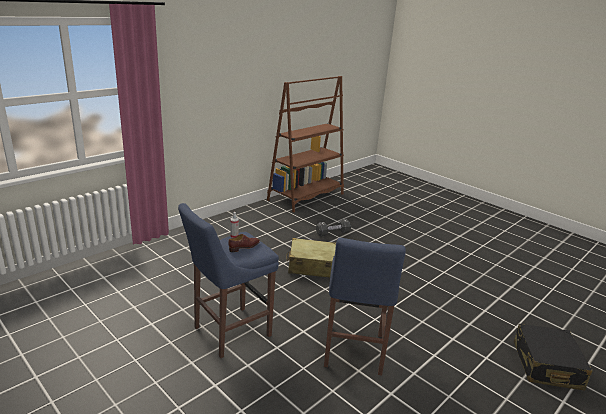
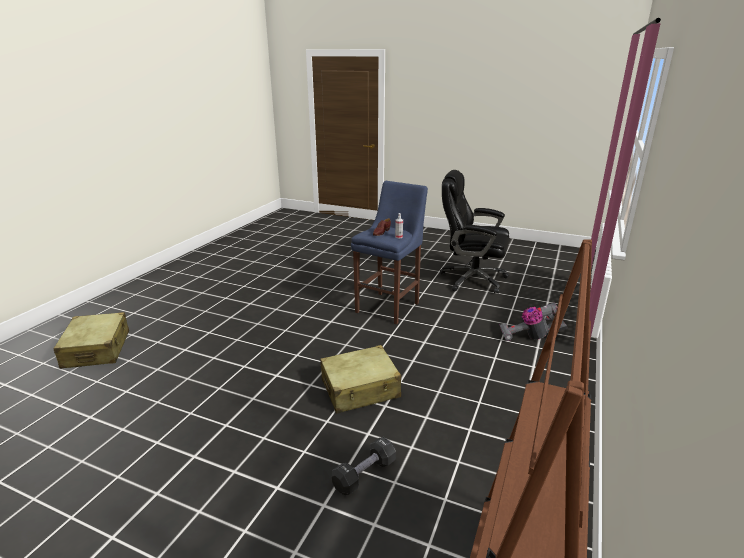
camera: 160 degrees right, 0 degrees up
(84, 346) = (471, 279): none -> black office chair
(151, 264) = (530, 337): none -> vacuum cleaner
(353, 353) = (282, 317): blue stool -> none
(546, 365) = (97, 349): black suitcase -> beige suitcase

